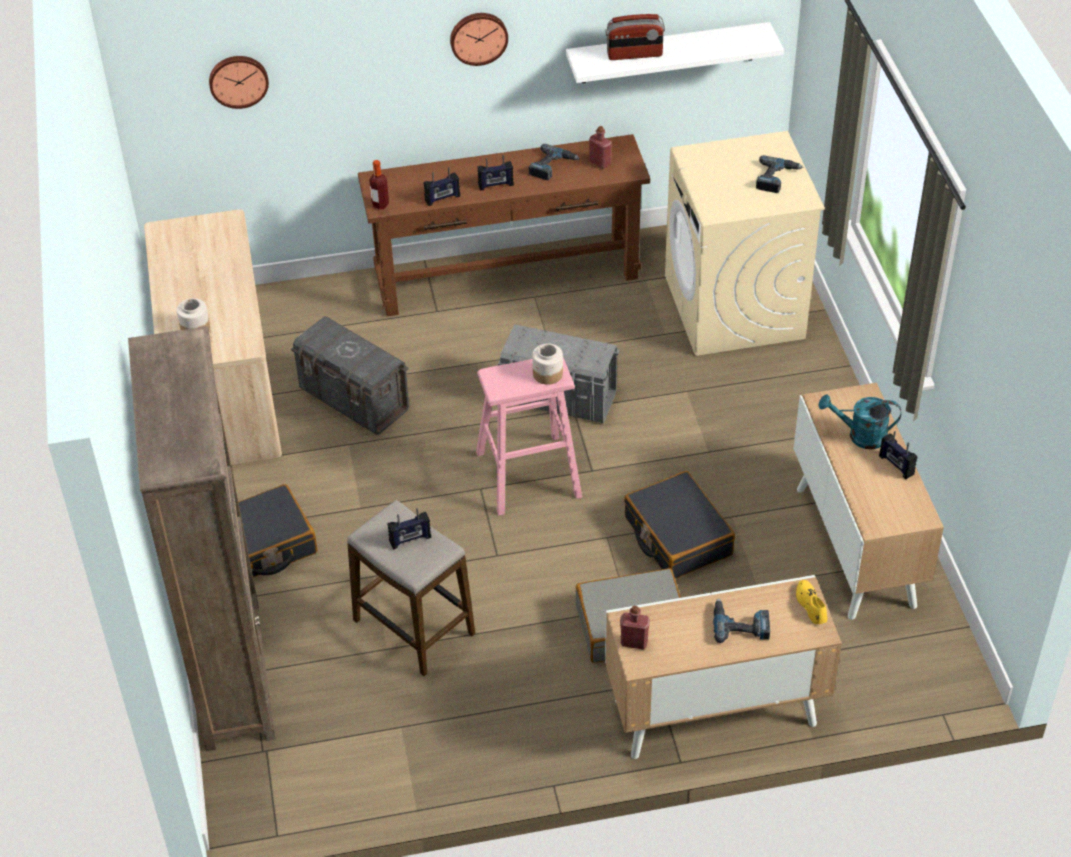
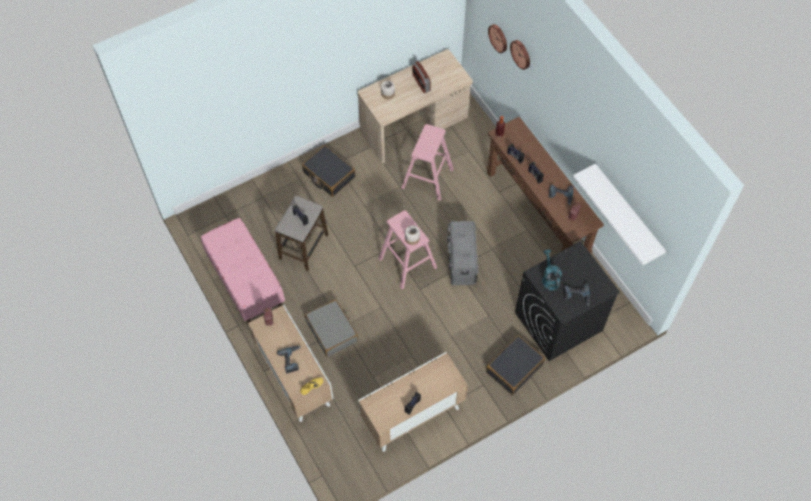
camera: 70 degrees right, 15 degrees up
(232, 672) = (260, 190): brown bookcase -> none
(354, 400) = (427, 178): grey storage box -> pink stool
(451, 748) = (245, 281): none -> pink bench
(478, 37) = (570, 120): wall clock -> wall clock (521, 54)
(634, 55) = (604, 195): radio -> radio (421, 83)
(677, 536) = (391, 336): black suitcase -> black suitcase (514, 368)
(734, 307) = (558, 322): beige washing machine -> black washing machine
(860, 436) = (427, 385): turquoise watering can -> turquoise watering can (549, 278)

